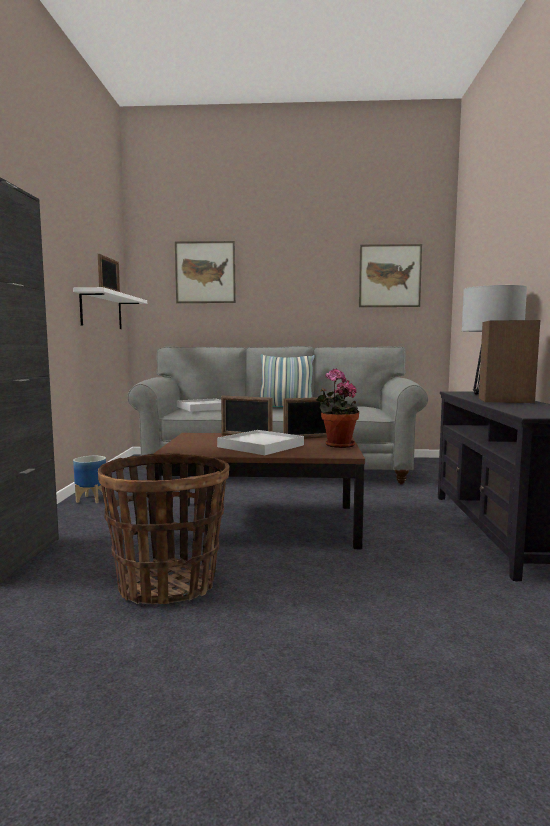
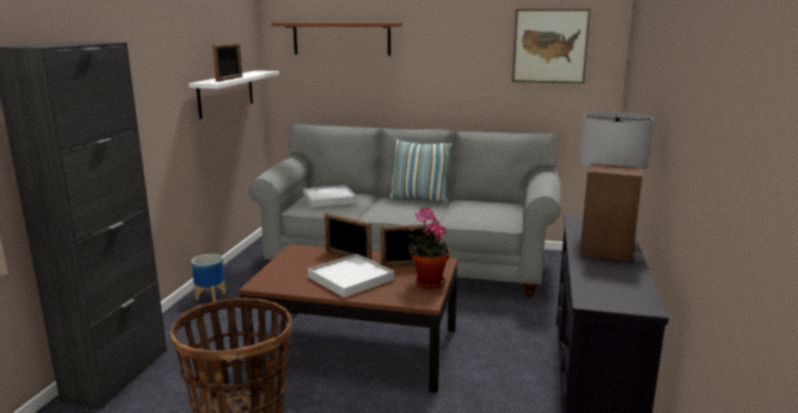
camera: 10 degrees right, 10 degrees up
(205, 272) = (341, 38): picture -> brown shelf

